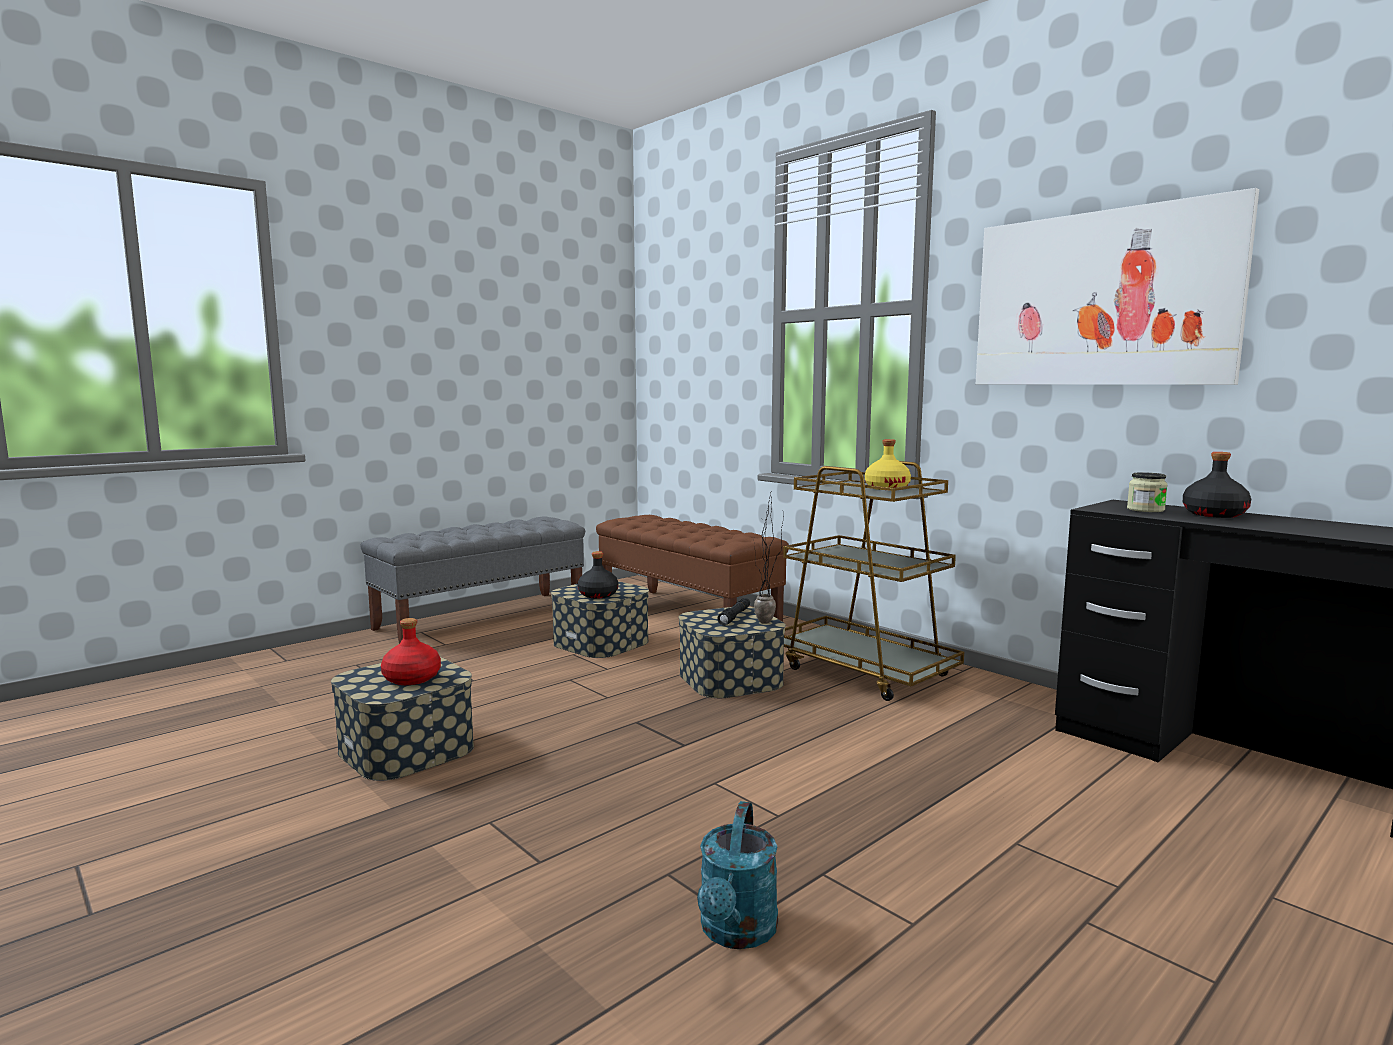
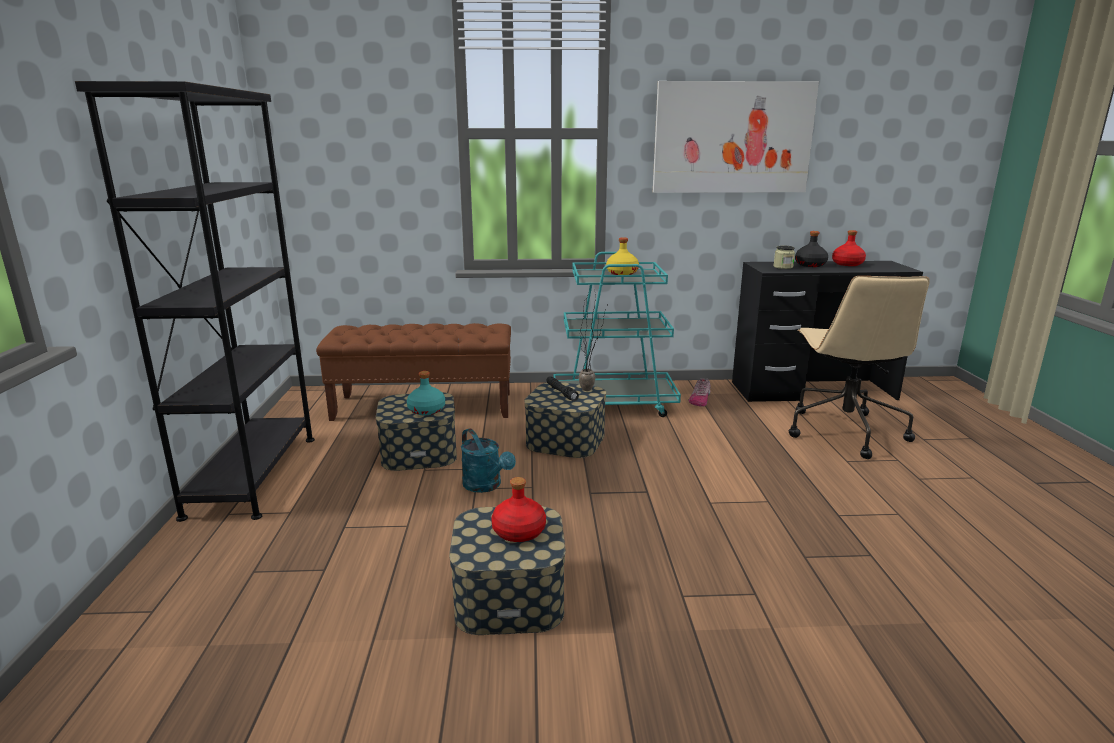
camera: 50 degrees left, 10 degrees up
(482, 617) = (253, 475): grey bench -> black bookcase
(597, 595) = (426, 410): black bottle -> turquoise bottle
(736, 933) = (878, 560): turquoise watering can -> turquoise watering can (486, 486)
(863, 671) = (614, 404): brown cart -> turquoise cart
(986, 704) = (699, 399): none -> shoe
(1123, 817) = (843, 431): none -> beige office chair
(1303, 523) = (847, 264): none -> red bottle

